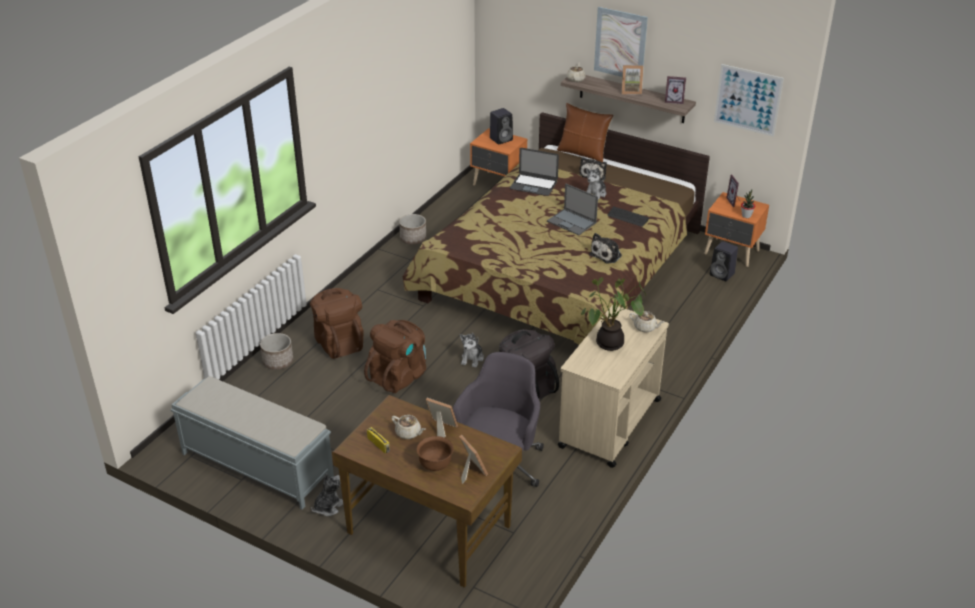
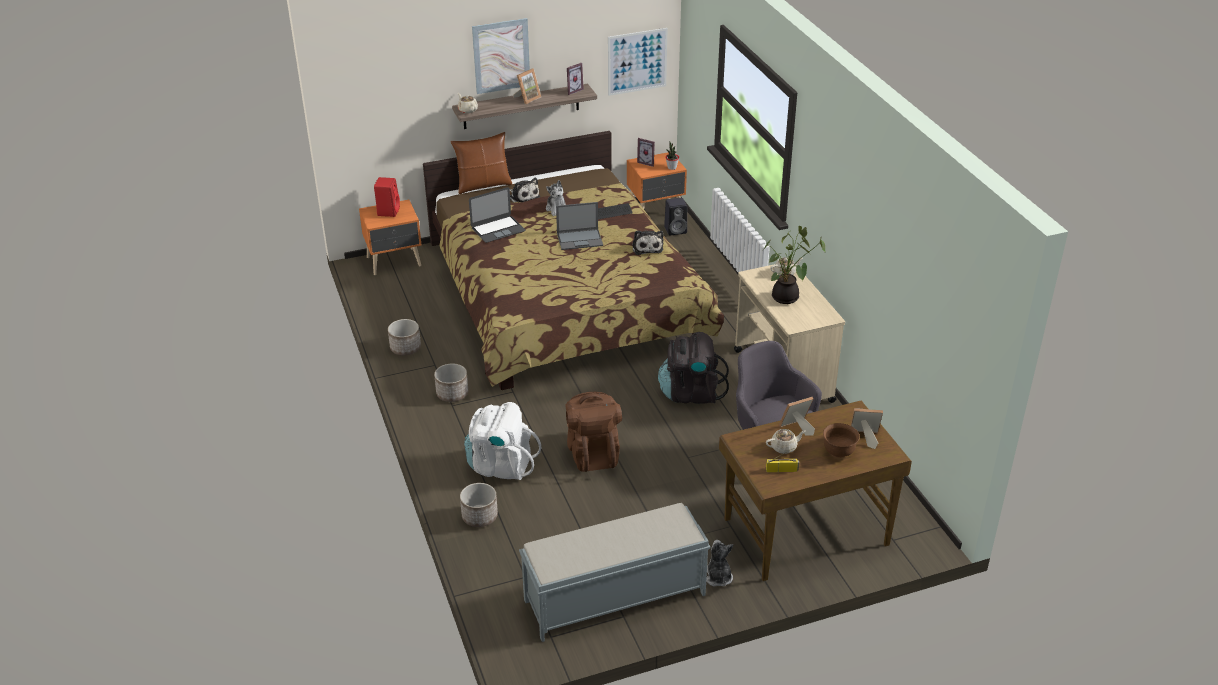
camera: 50 degrees left, 0 degrees up
(339, 342) = (500, 465): brown backpack -> white backpack
(389, 283) = (452, 394): none -> planter
(472, 358) = (621, 402): plush toy -> none
(501, 139) = (388, 211): black speaker -> red speaker

